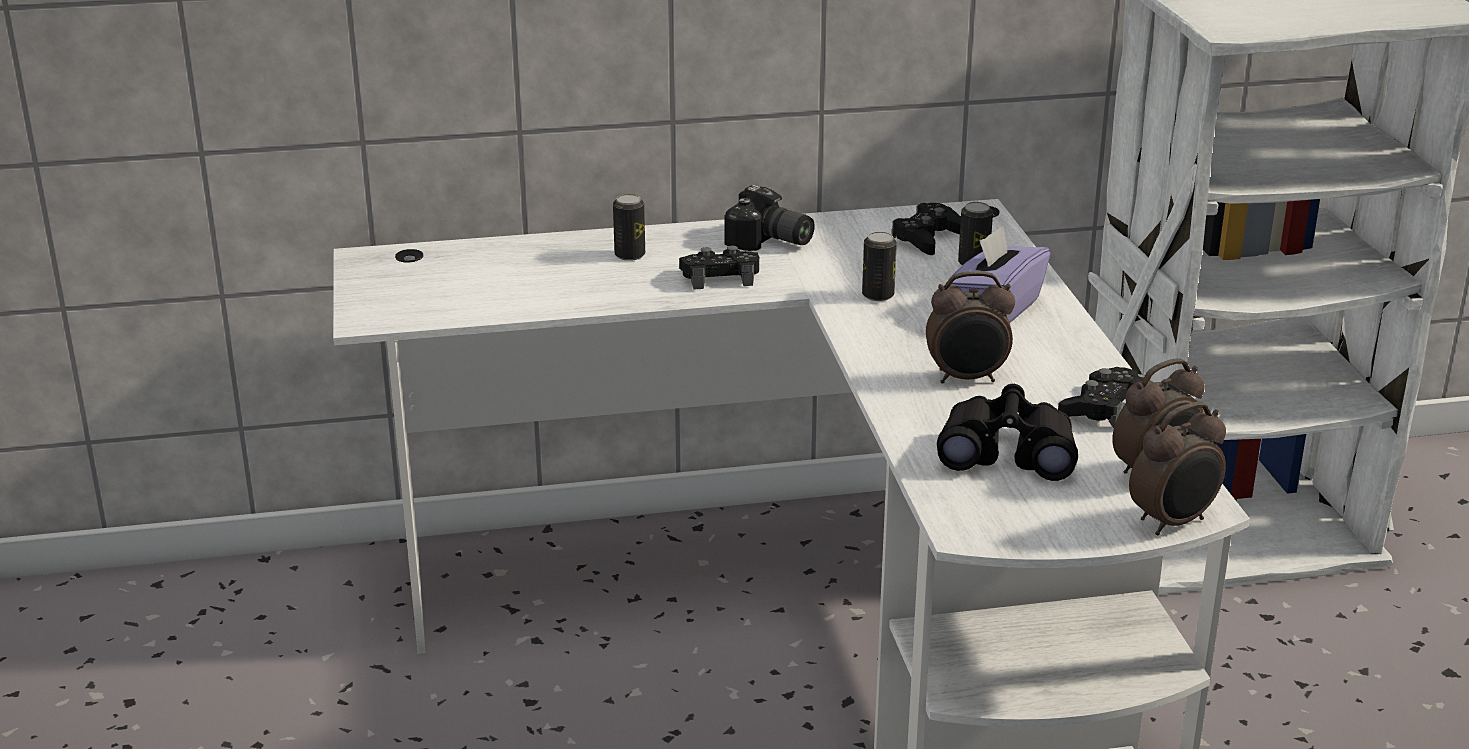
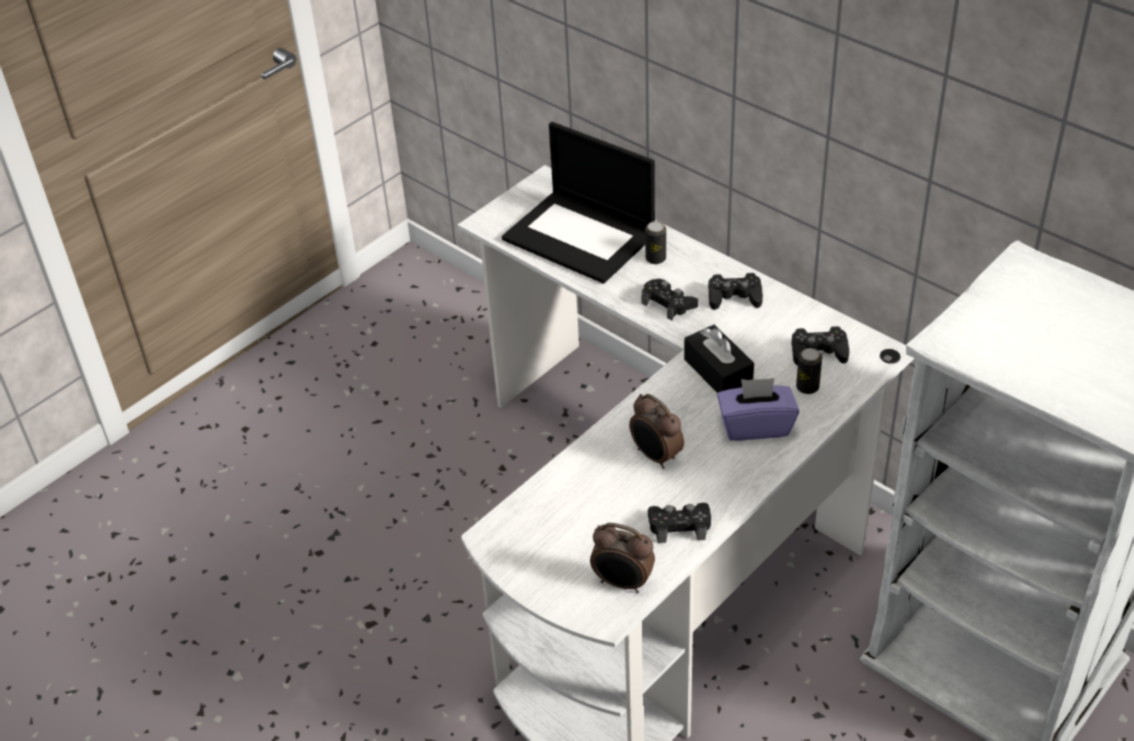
camera: 55 degrees right, 15 degrees up
(513, 276) = (581, 237): none -> laptop
(769, 242) = (734, 297): camera -> black game controller
(878, 295) = (718, 372): can -> black tissue box
(1007, 453) = (587, 513): black binoculars -> none
(1173, 522) = (577, 613): alarm clock -> none

